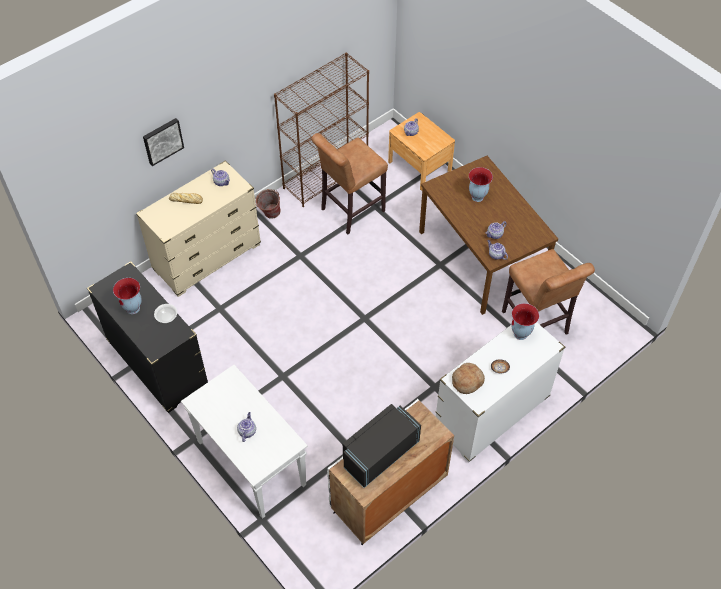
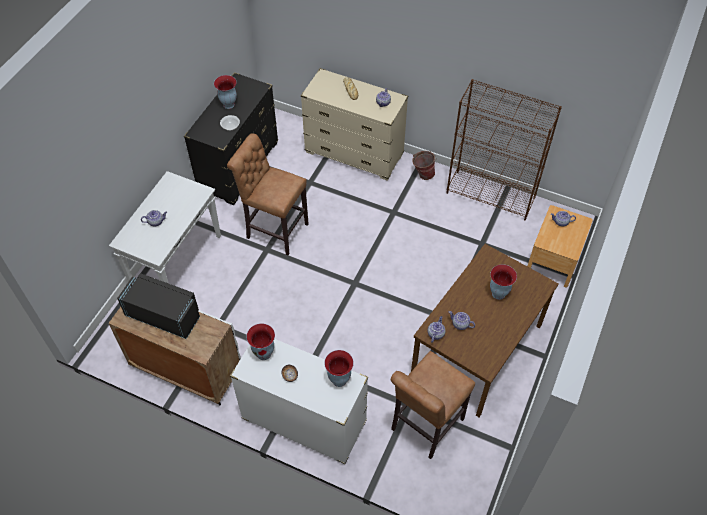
camera: 65 degrees right, 0 degrees up
(162, 140) = (359, 29): picture -> none
(350, 211) = (463, 227): brown stool -> brown stool (274, 230)
(467, 381) = (264, 353): bread -> vase

